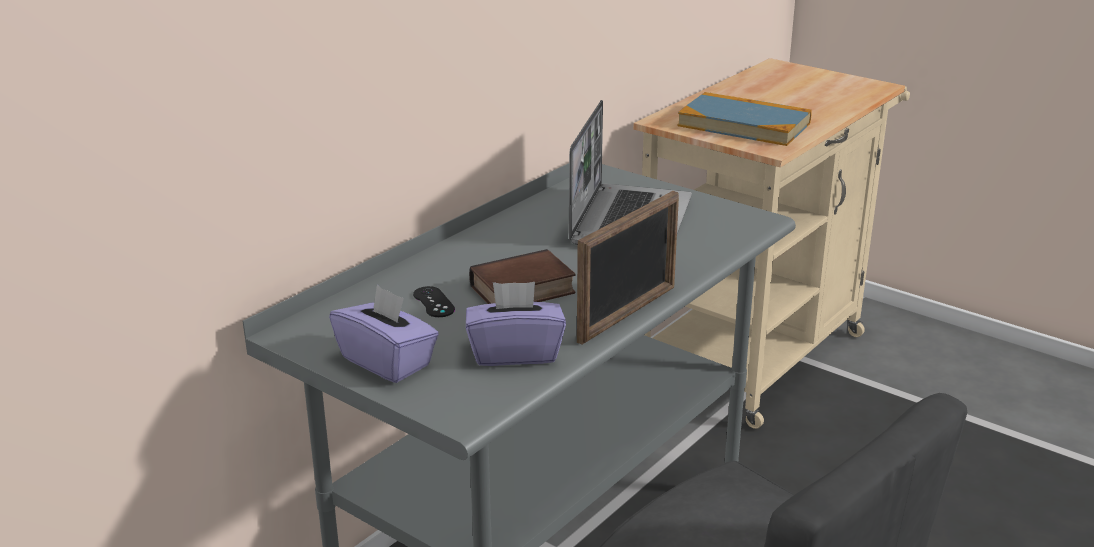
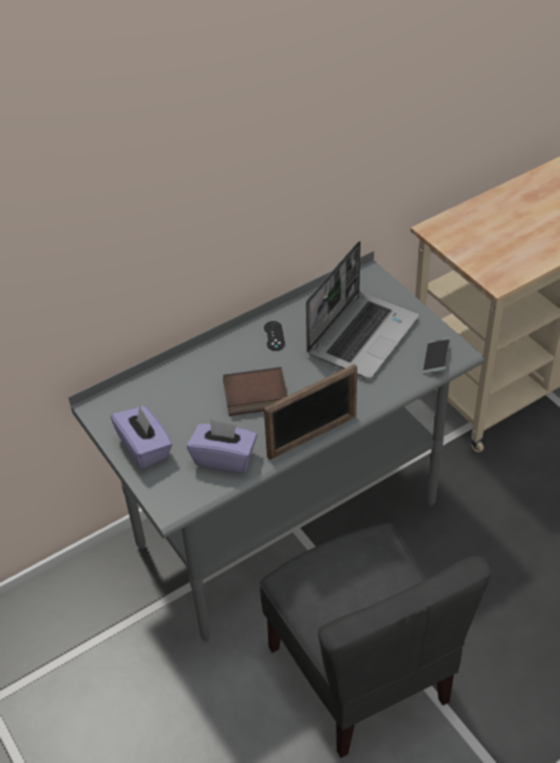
camera: 20 degrees right, 20 degrees up
(433, 302) = (194, 396): black game controller -> black game controller (274, 336)
(738, 227) = (436, 359): none -> phone
(744, 124) = (494, 245): book -> none

